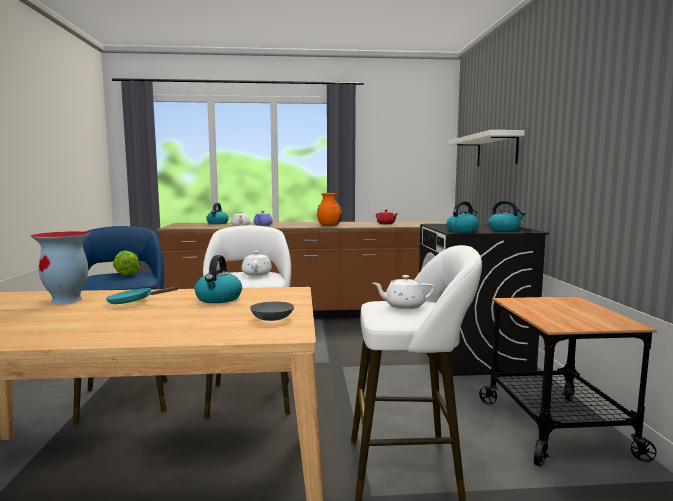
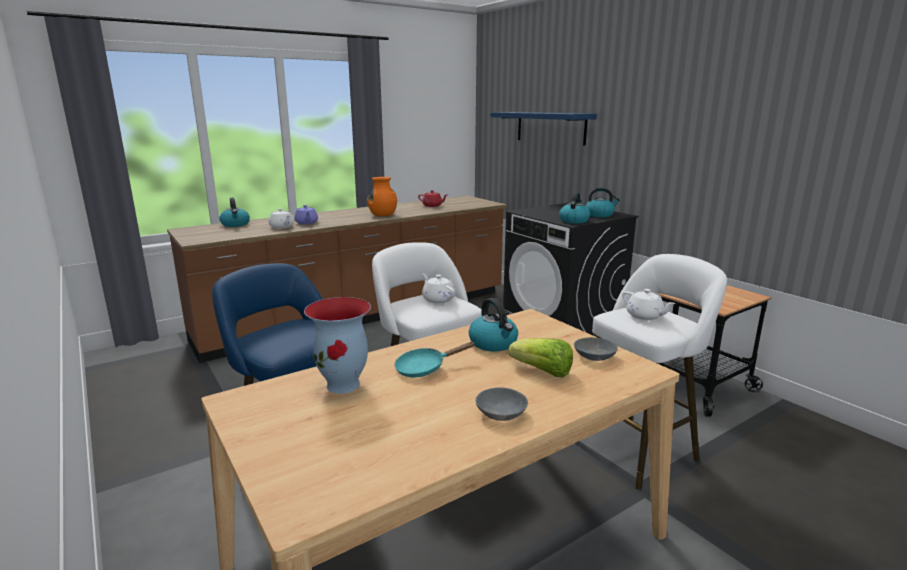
camera: 30 degrees left, 10 degrees up
(106, 331) = (500, 413): none -> grey bowl
(125, 274) = (290, 327): lettuce -> lettuce (543, 372)
(403, 306) = (645, 316): white teapot -> white teapot turned 90 degrees counterclockwise
(496, 150) = (550, 127): white shelf -> blue shelf

